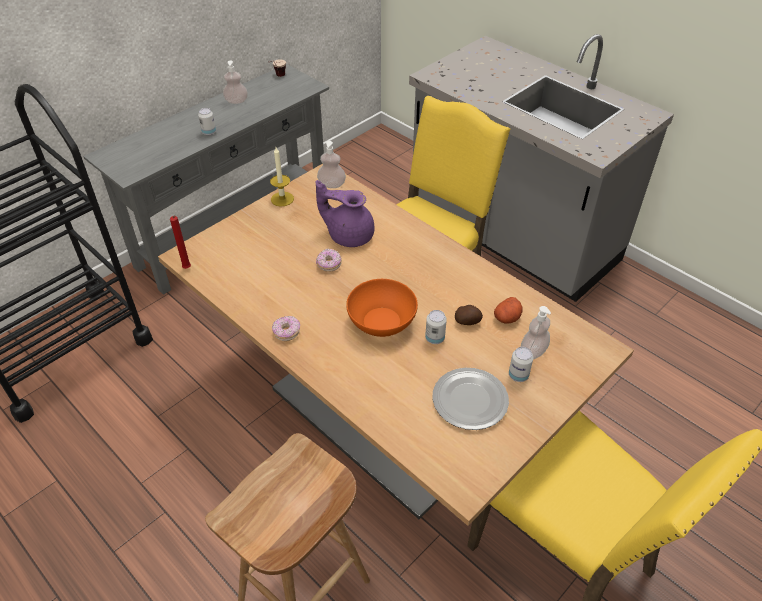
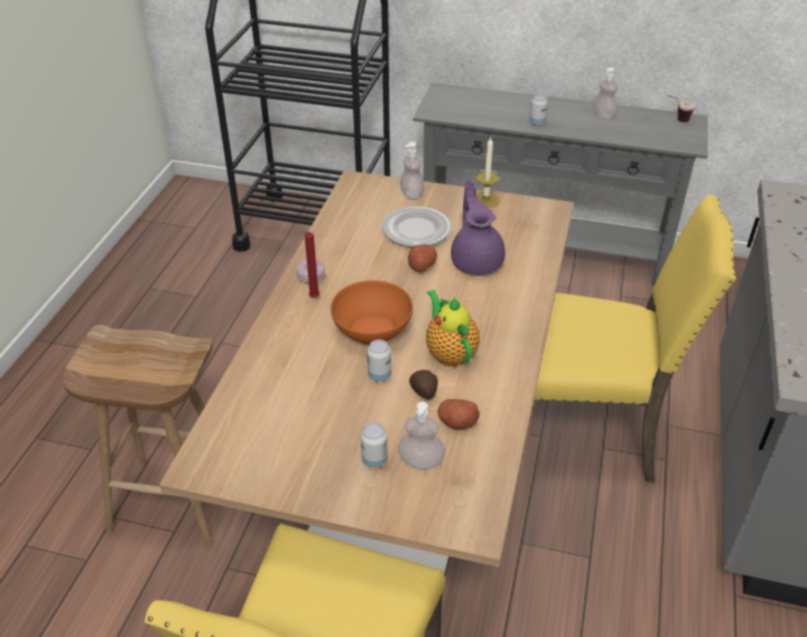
camera: 60 degrees right, 5 degrees down
(187, 269) = (341, 190): red candle -> red candle (313, 298)
(329, 264) = (421, 265): donut -> potato
(332, 184) = (541, 220): soap dispenser -> soap dispenser (412, 195)
(437, 292) = (450, 353): none -> teapot
(469, 401) = (310, 432): plate -> plate (415, 229)

